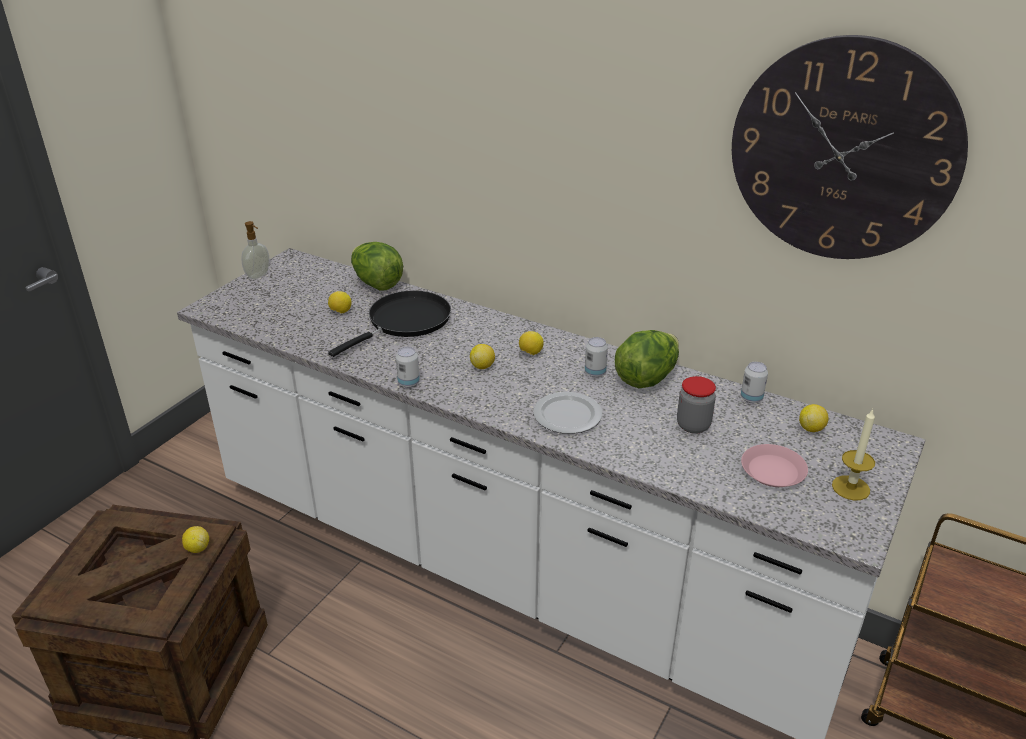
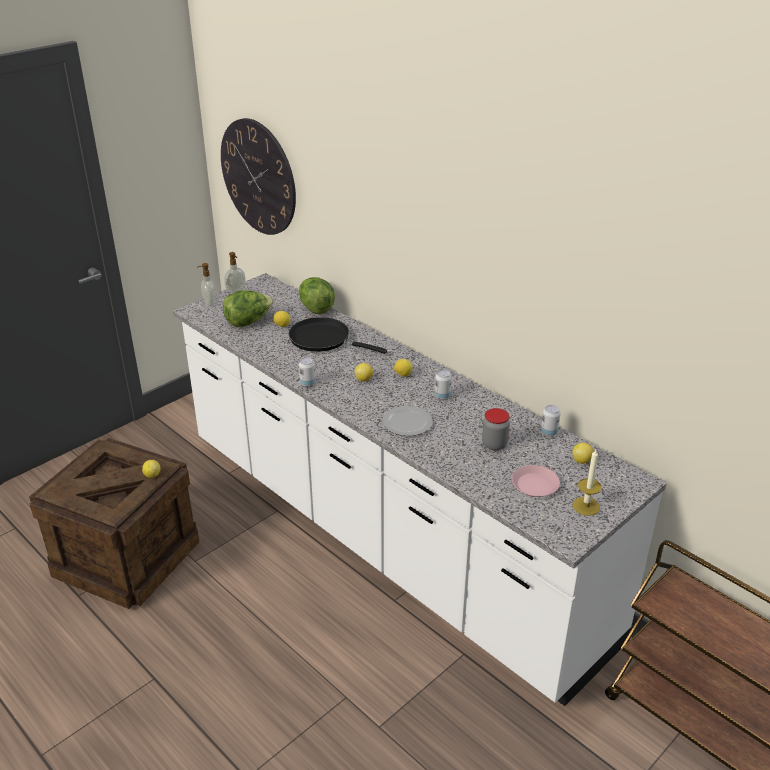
camera: 15 degrees right, 0 degrees up
(226, 295) = (209, 303): none -> soap dispenser
(405, 322) = (324, 339): black frying pan -> black frying pan turned 120 degrees counterclockwise
(646, 377) = (478, 405): lettuce -> lettuce (248, 322)
(843, 152) = (611, 259): wall clock -> wall clock (258, 177)

